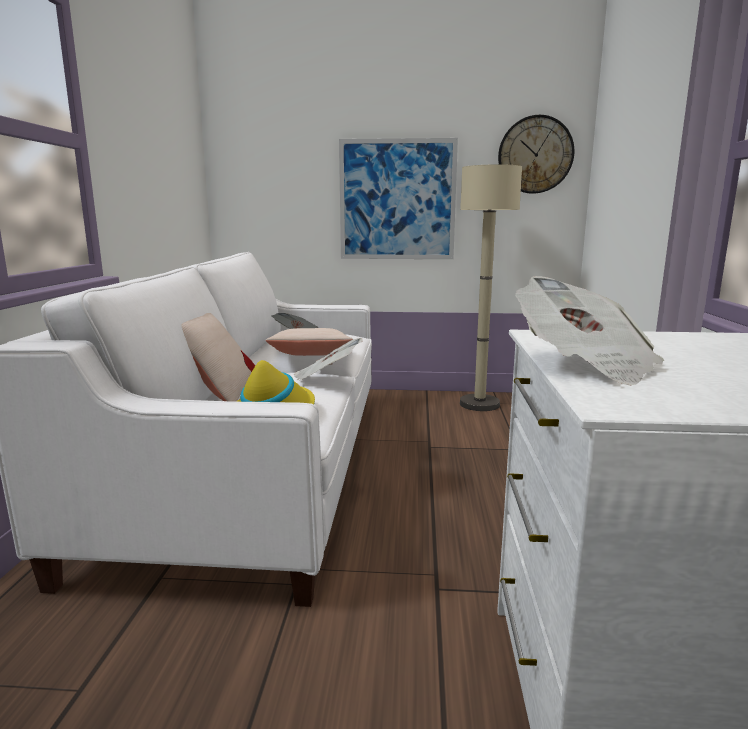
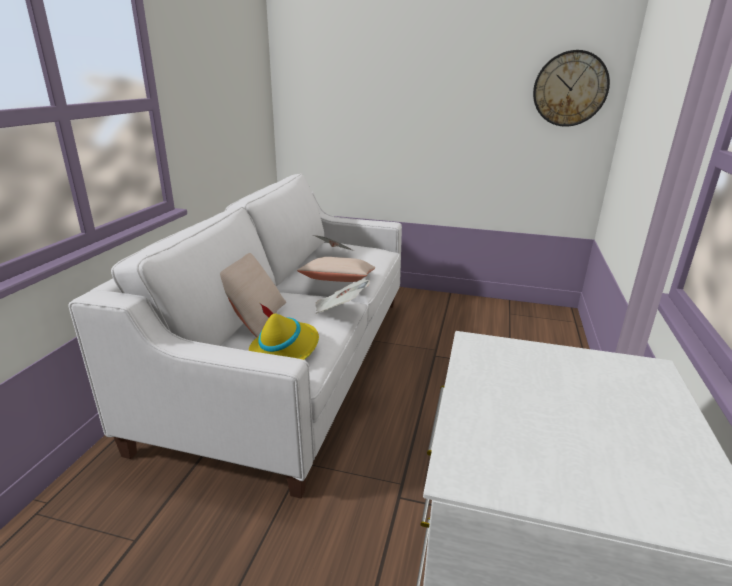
camera: 10 degrees right, 10 degrees up
(397, 200) = (435, 126): picture -> none
(479, 404) = (492, 313): beige floor lamp -> none
(584, 365) = (478, 404): newspaper -> none

